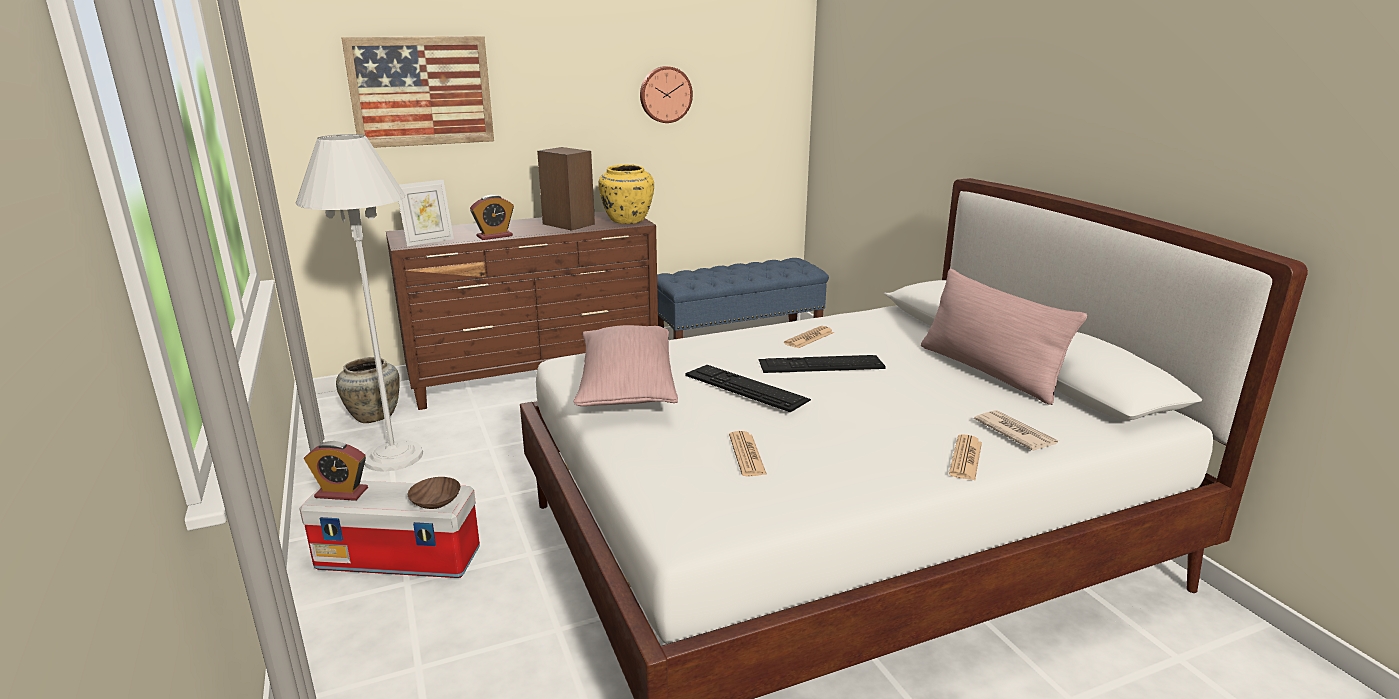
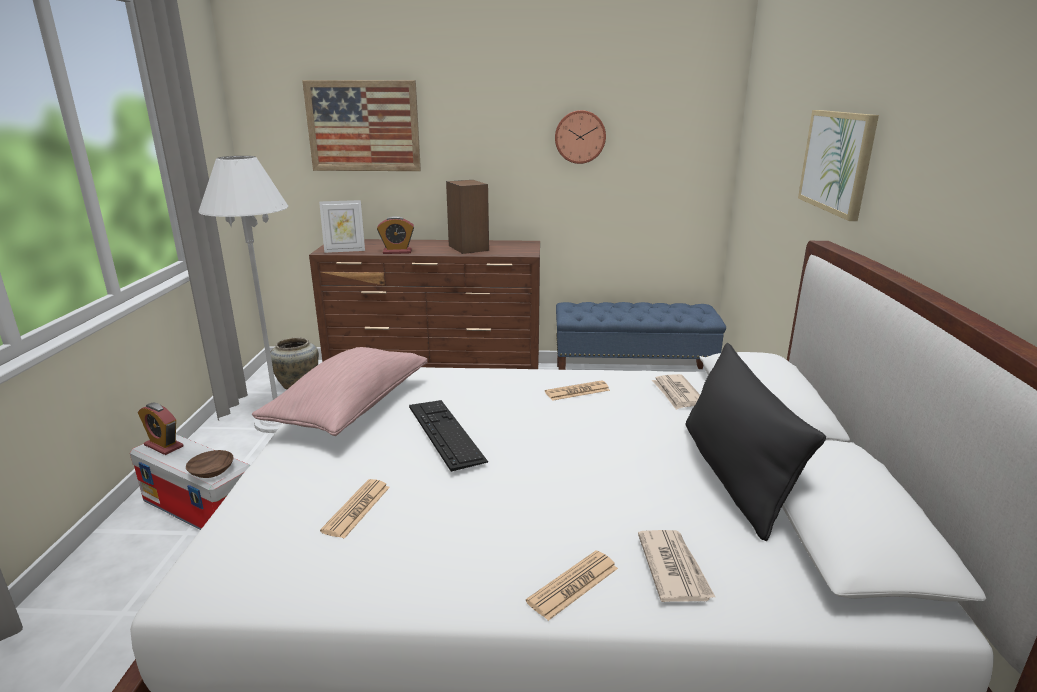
camera: 25 degrees right, 0 degrees up
(627, 220) = (520, 250): yellow vase -> none
(821, 364) = (552, 423): keyboard -> none
(888, 326) = (677, 394): none -> newspaper
(963, 110) = (837, 161): none -> picture
(988, 371) = (733, 475): pink pillow -> black pillow

